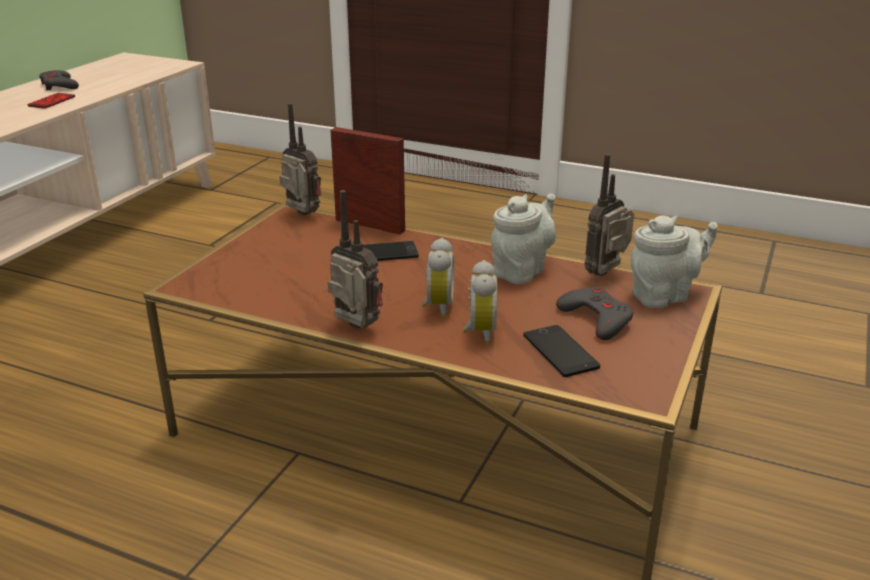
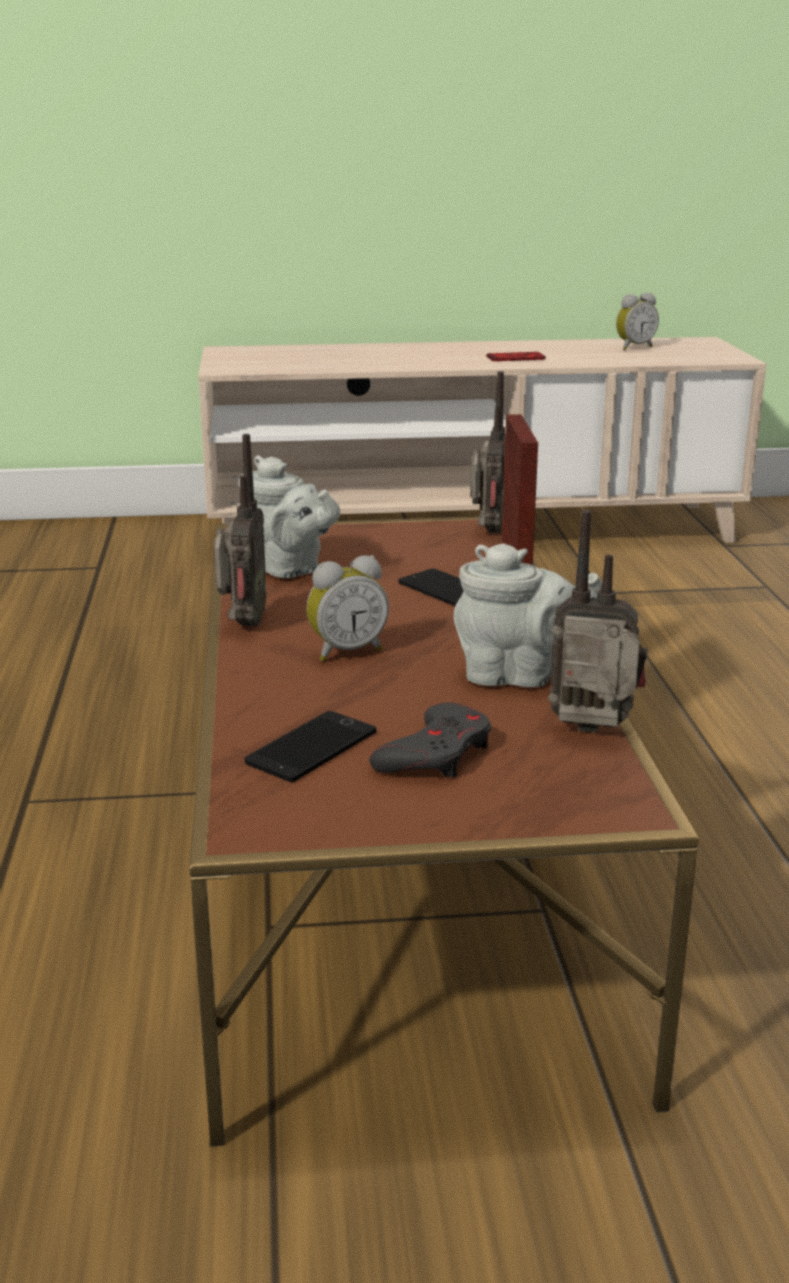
camera: 60 degrees right, 5 degrees down
(59, 85) = (563, 348): grey game controller -> none
(478, 332) = (307, 688): alarm clock -> alarm clock (633, 347)
(664, 295) = (583, 791): grey teapot -> grey teapot (286, 570)

